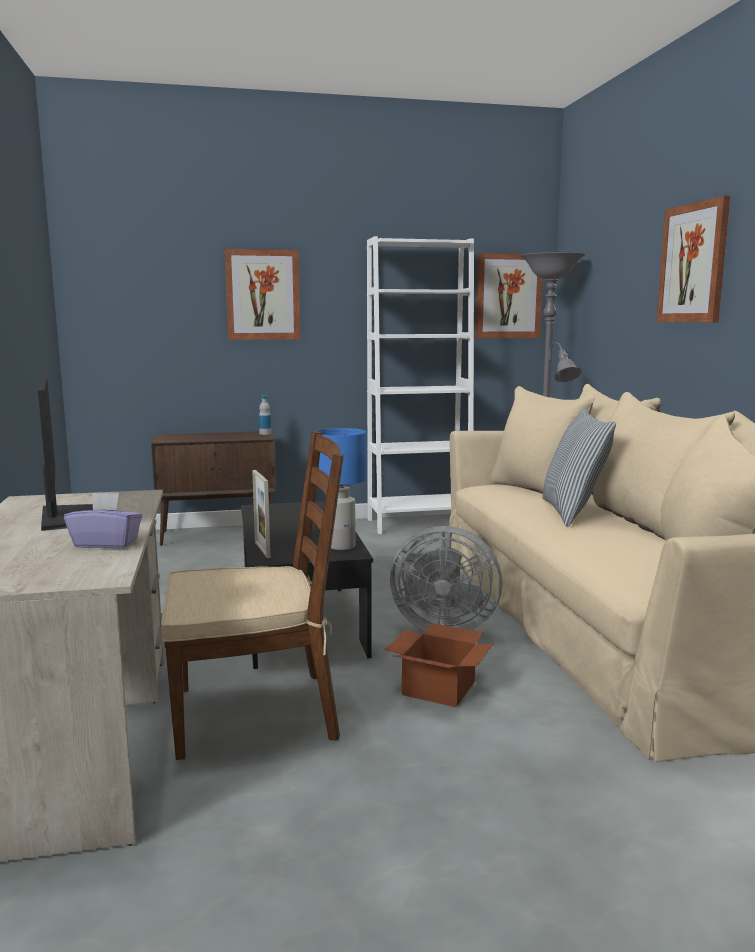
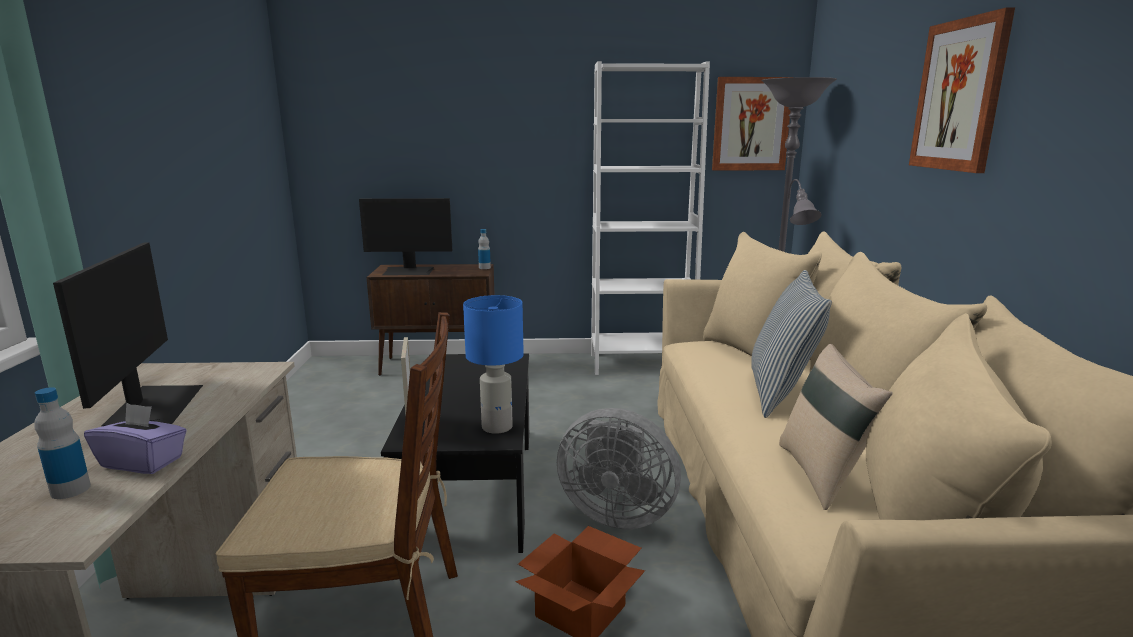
camera: 10 degrees right, 5 degrees up
(64, 558) = (70, 490): none -> bottle
(190, 438) = (408, 271): none -> monitor
(263, 295) = (485, 125): picture -> none
(626, 554) = (823, 474): none -> beige pillow

